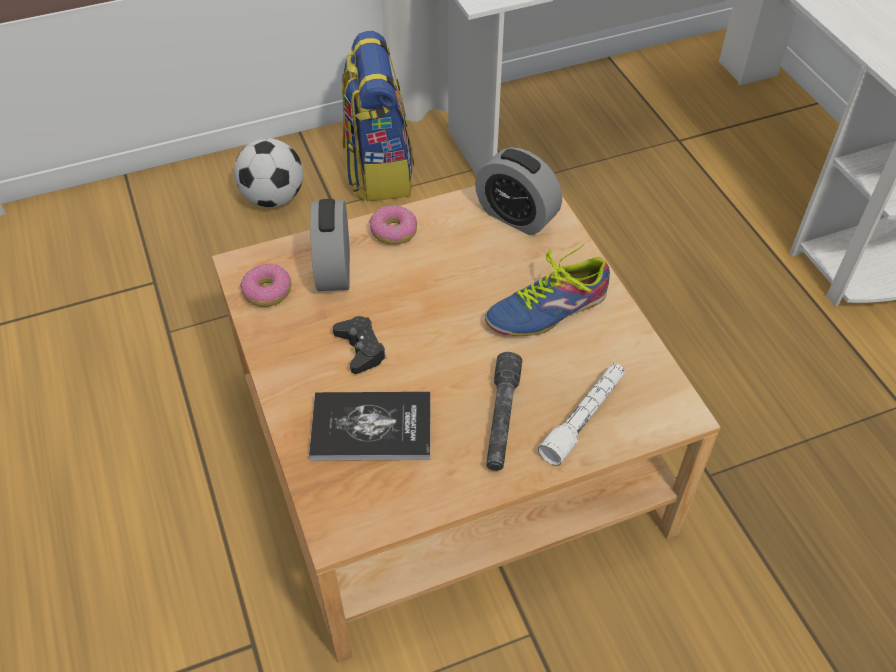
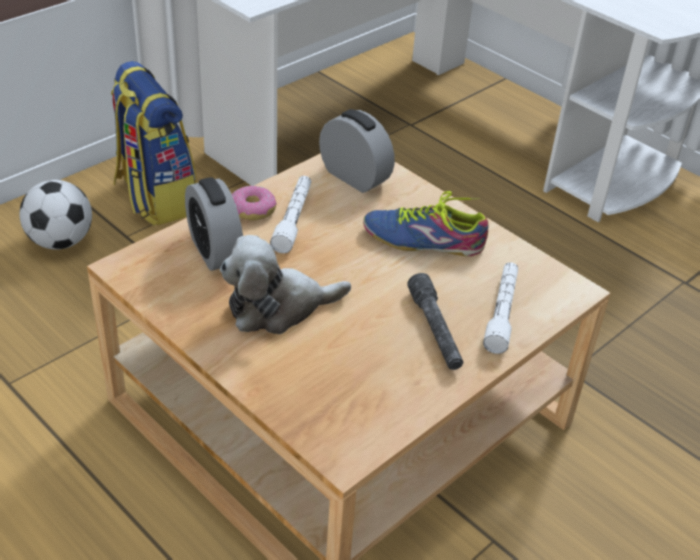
camera: 25 degrees left, 10 degrees down
(267, 292) = (161, 282): donut -> none
(360, 349) = (278, 307): black game controller -> plush toy
(371, 427) = (326, 366): book -> none
(427, 252) = (293, 219): none -> white flashlight
(516, 216) = (354, 177): alarm clock -> alarm clock turned 150 degrees counterclockwise
(548, 310) = (424, 240): shoe -> shoe turned 60 degrees clockwise

